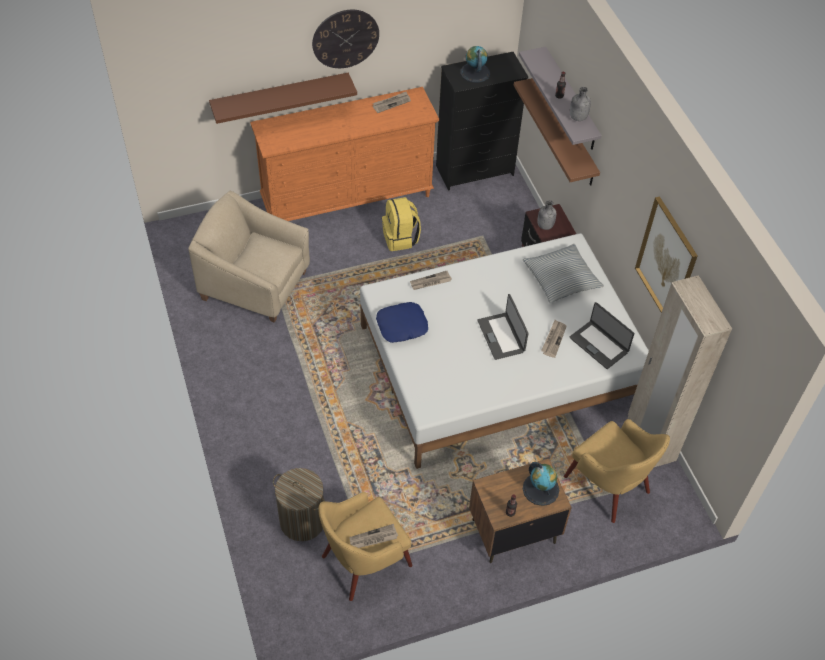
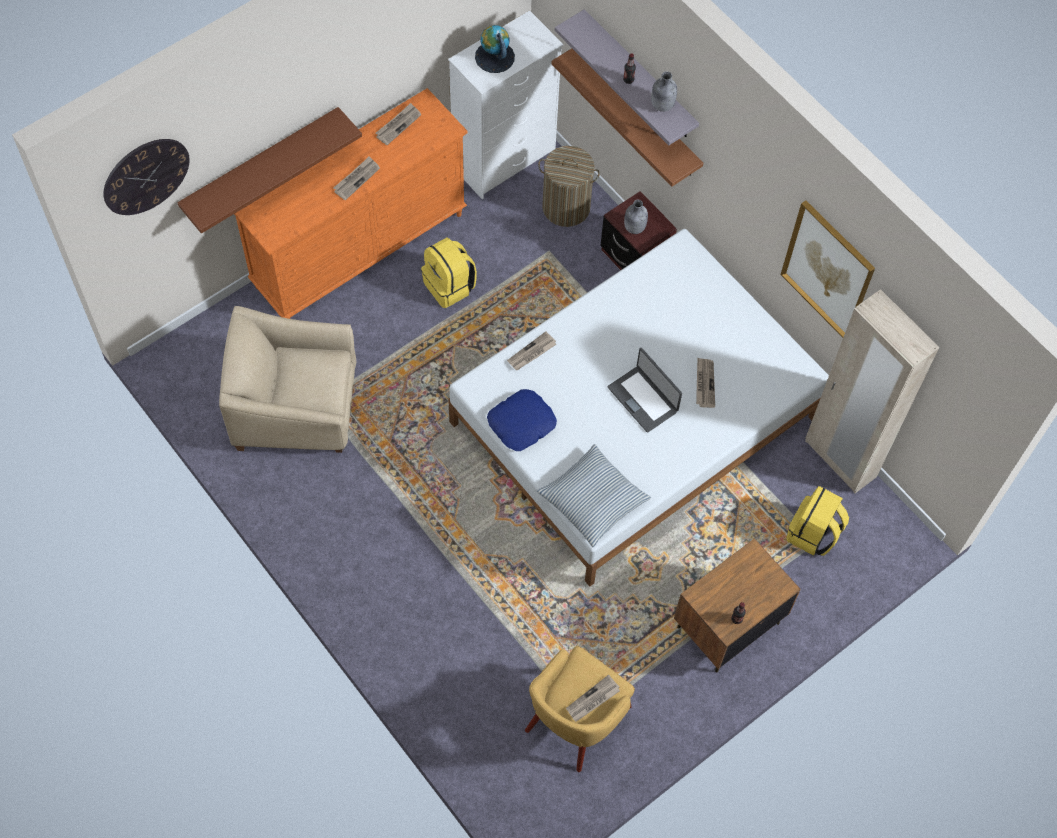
camera: 20 degrees left, 10 degrees up
(302, 521) = (484, 696): laundry basket -> laundry basket (566, 207)
(345, 38) = (331, 72): wall clock -> wall clock (146, 176)
(346, 127) = (356, 179): none -> newspaper
(475, 171) = (505, 160): black dresser -> white dresser
(541, 489) = (759, 579): globe -> none
(561, 279) = (684, 299): pillow -> pillow (592, 500)
(599, 344) = (758, 373): laptop -> none
(608, 486) = (813, 534): yellow armchair -> yellow backpack

